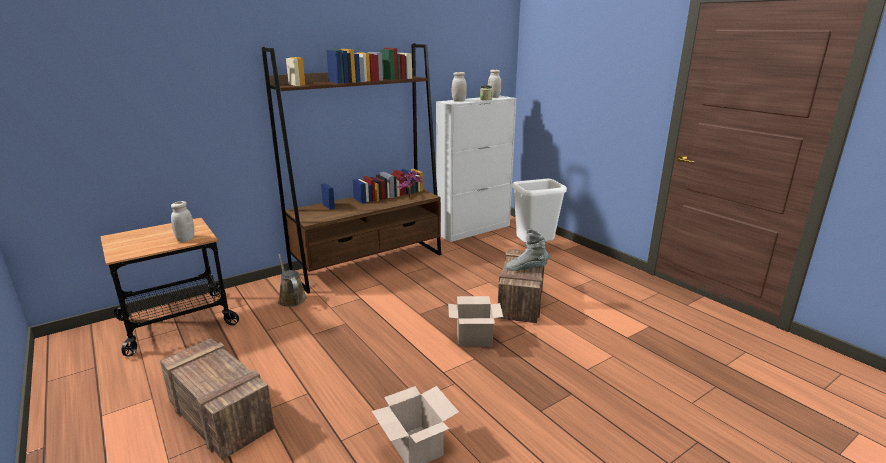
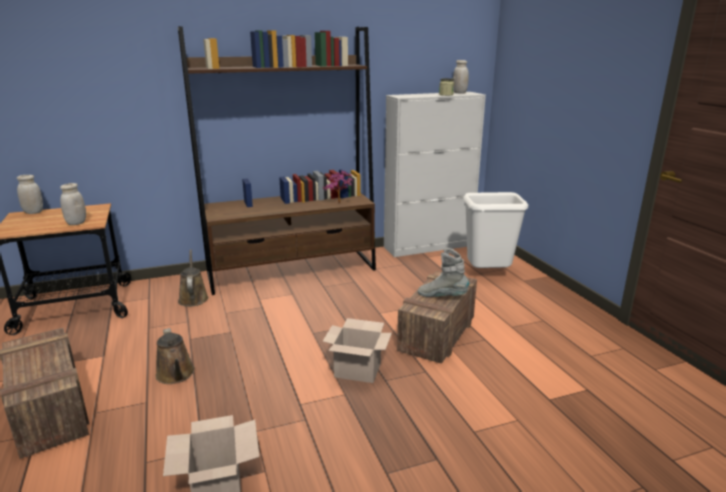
camera: 15 degrees right, 0 degrees up
(320, 366) = (176, 375): none -> brown watering can
(459, 101) = (412, 95): white jar -> white jar (33, 212)

